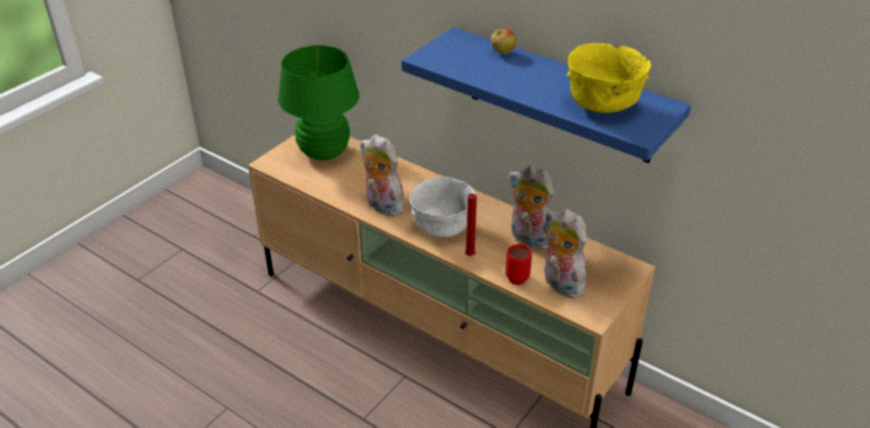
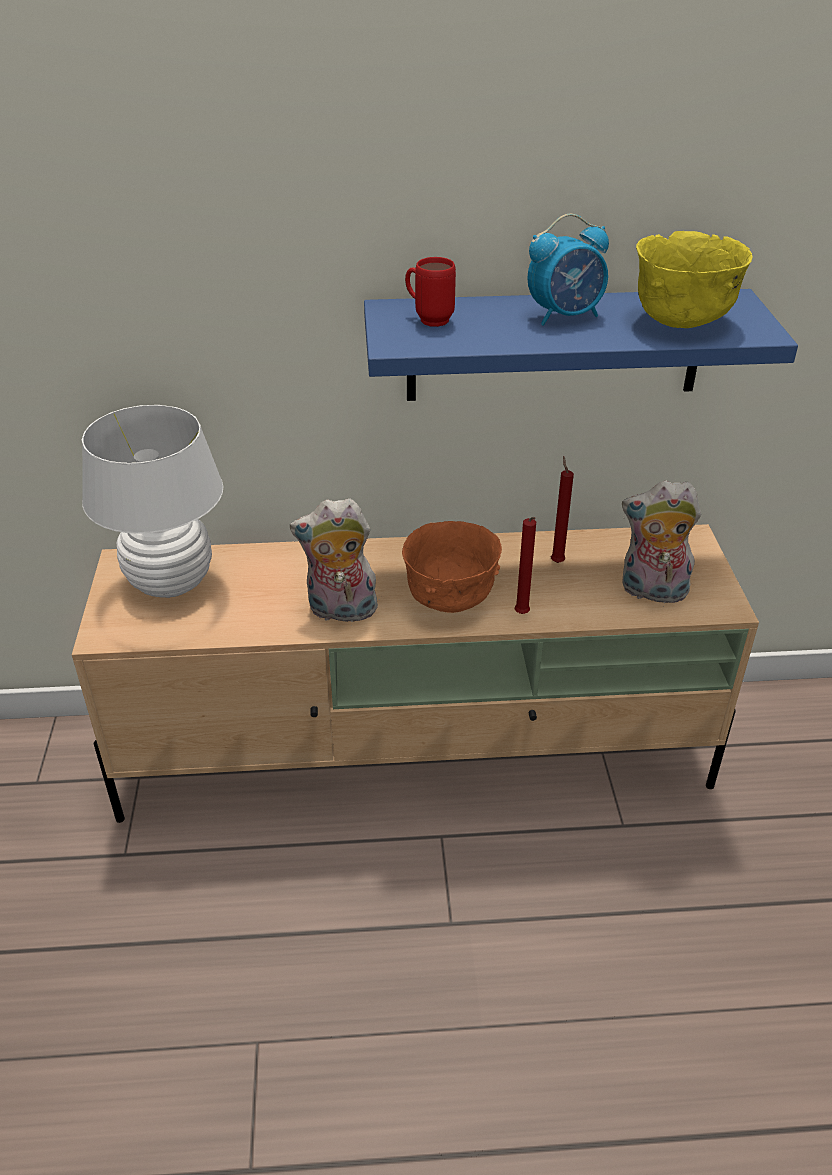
camera: 40 degrees left, 0 degrees up
(324, 152) = (171, 582): green table lamp -> white table lamp
(442, 229) = (450, 600): white bowl -> orange bowl
(502, 53) = (477, 307): apple -> none
(515, 276) = (598, 608): red mug -> red mug (428, 319)
(528, 239) = (556, 561): plush toy -> red candle
(541, 77) = (565, 316): none -> alarm clock

